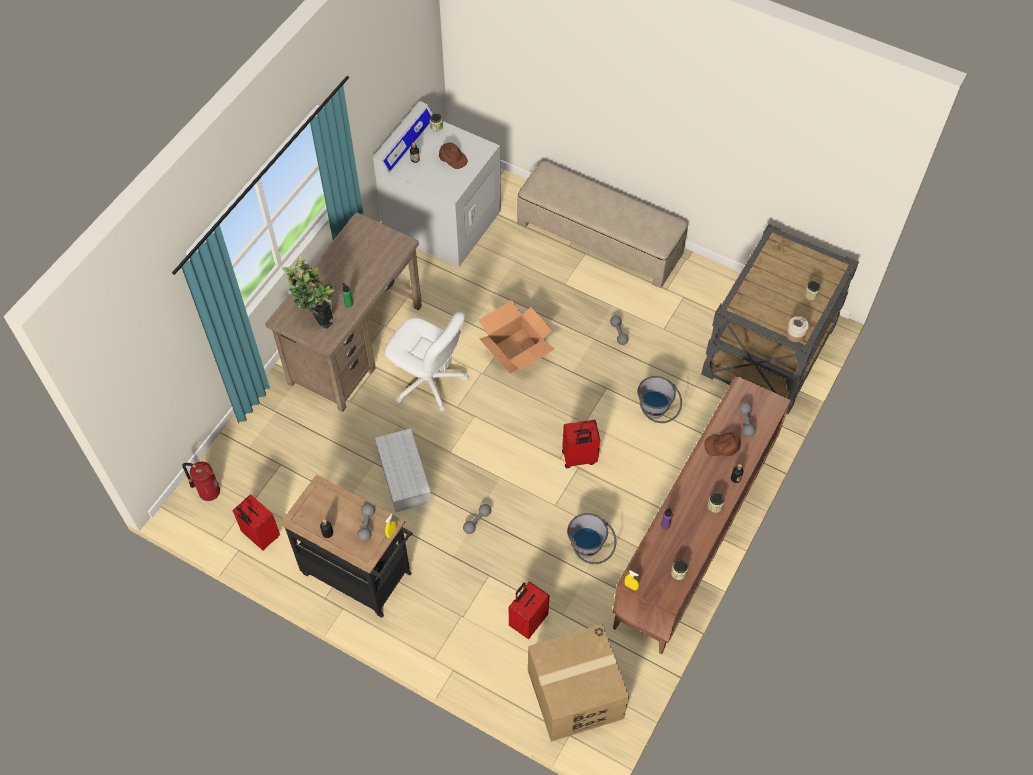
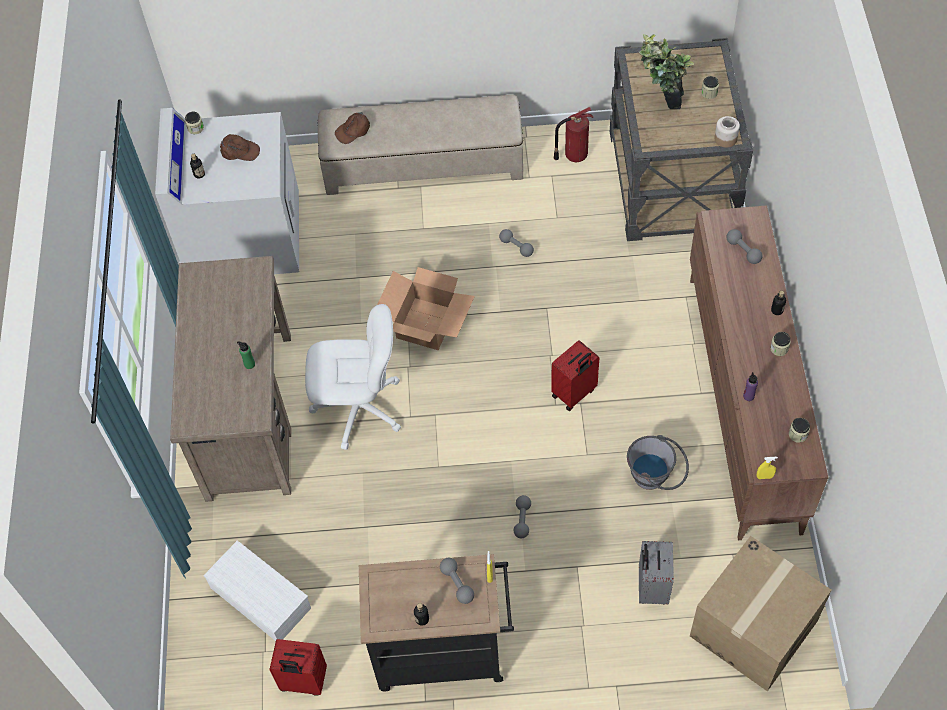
camera: 30 degrees left, 0 degrees up
(208, 492) = (206, 672): fire extinguisher -> fire extinguisher (574, 155)
(316, 318) = (225, 399): potted plant -> potted plant (660, 105)
(402, 475) = (408, 521): white storage box -> white storage box (258, 598)
(528, 621) = (651, 587): red suitcase -> grey suitcase
(656, 412) = (614, 303): grey bucket -> none
(722, 446) = (739, 287): brown cap -> brown cap (353, 131)

